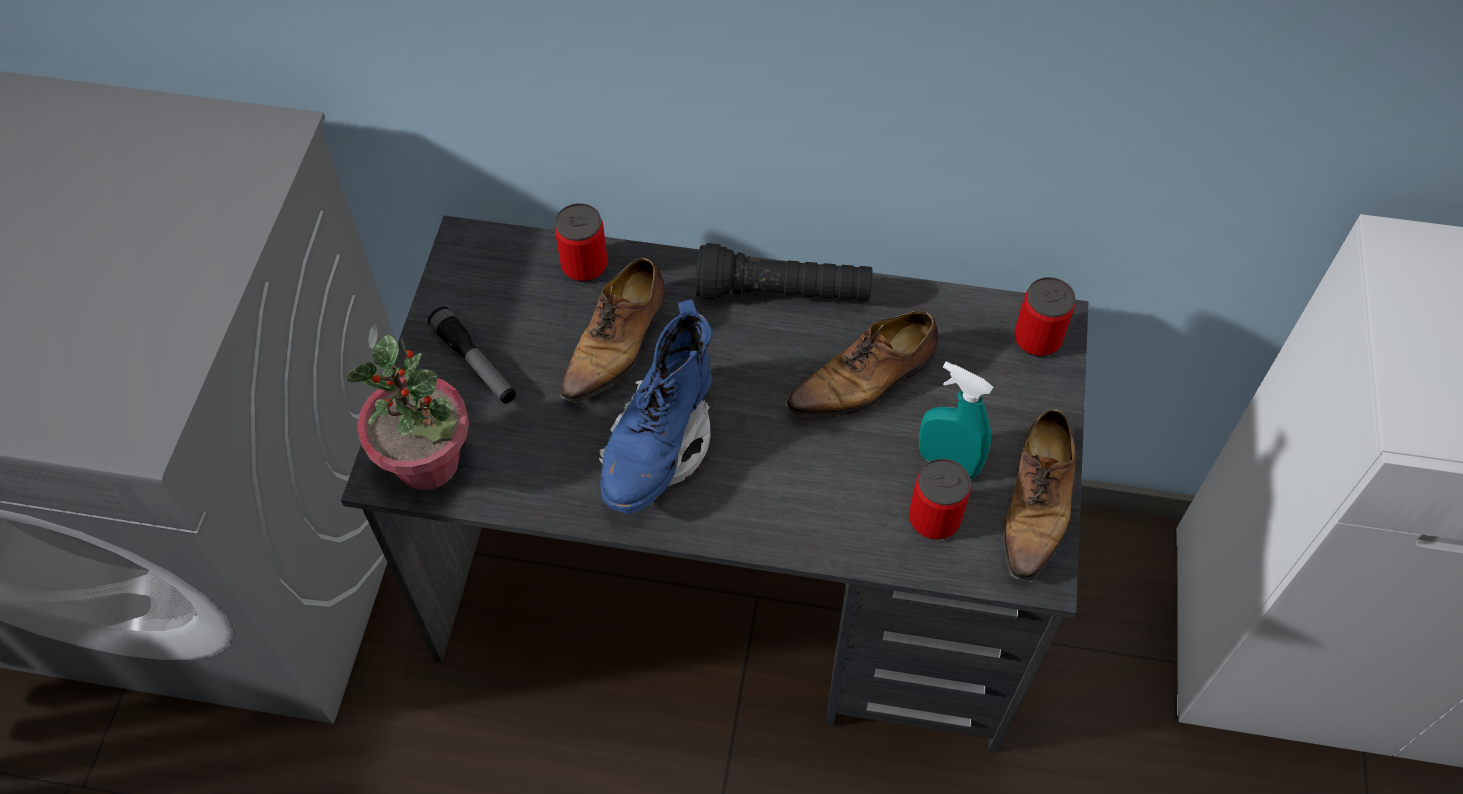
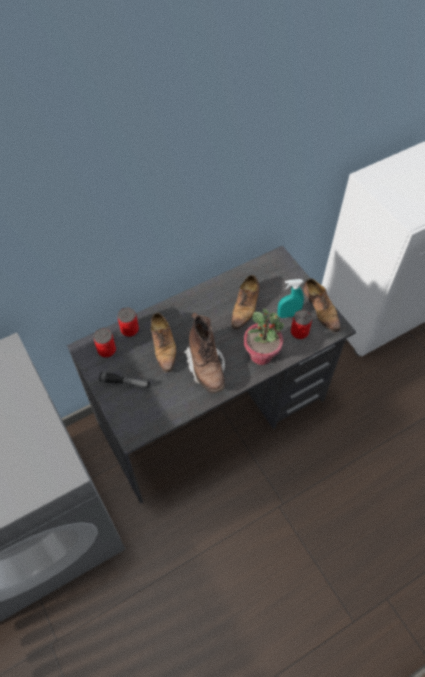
camera: 40 degrees left, 0 degrees up
(428, 463) = (141, 422): potted plant -> potted plant (261, 355)
(659, 446) = (206, 367): blue boot -> brown boot
(783, 293) = (198, 298): black flashlight -> none
(1037, 339) = (279, 264): can -> can (107, 350)

